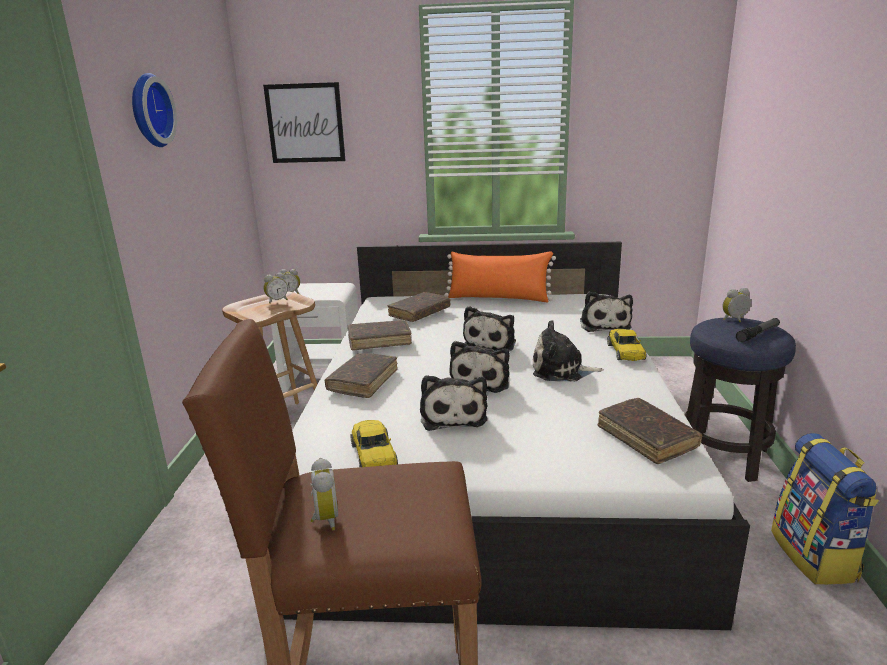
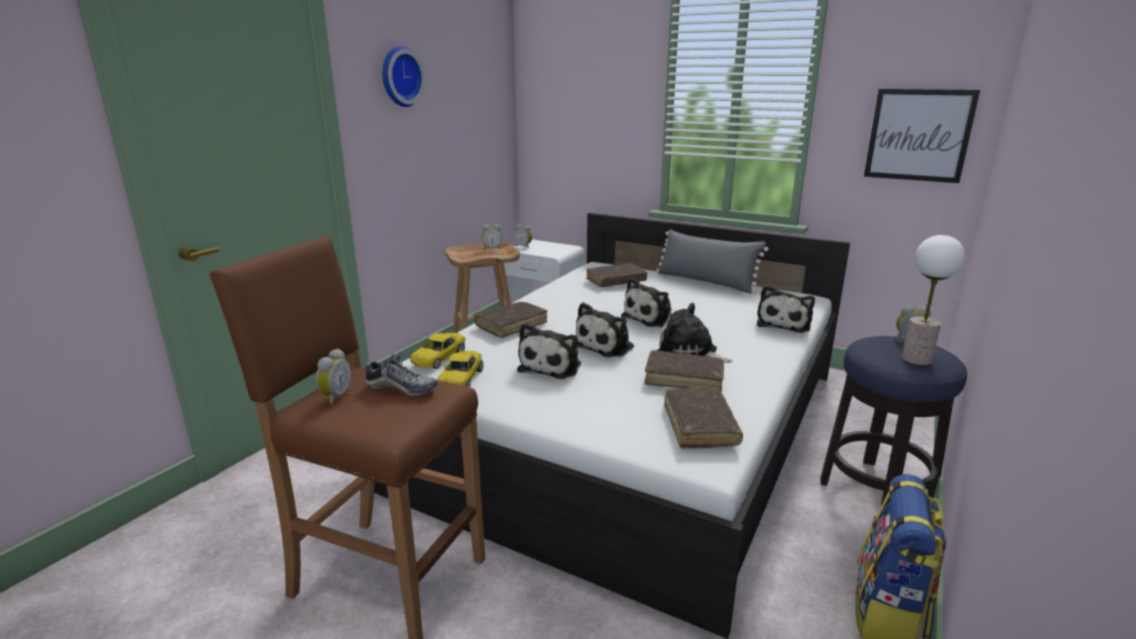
camera: 25 degrees right, 0 degrees up
(305, 123) = (563, 95): picture -> picture (918, 135)
(379, 341) = (557, 297): brown book -> brown book (684, 379)
(391, 484) = (401, 388): none -> shoe
(498, 298) = (706, 282): orange pillow -> grey pillow
(625, 351) = (775, 351): yellow toy car -> yellow toy car (439, 357)
(758, 334) = (917, 359): flashlight -> table lamp

